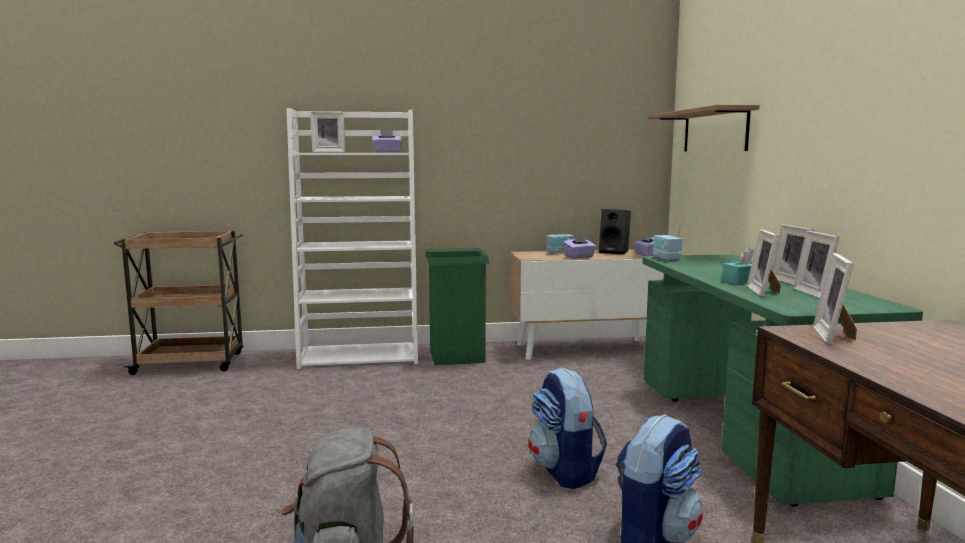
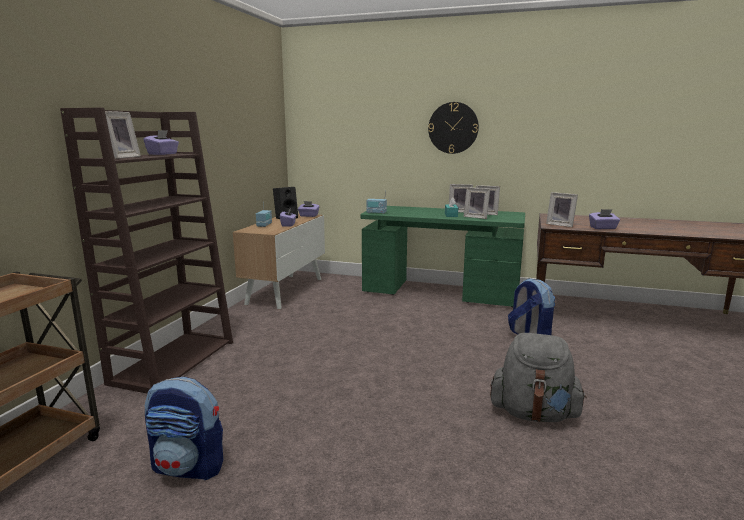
camera: 65 degrees left, 5 degrees up
(361, 356) = (174, 361): white bookcase -> brown bookcase
(457, 356) = (238, 326): green trash can -> none
(565, 471) = (456, 337): backpack -> backpack (189, 467)
(714, 131) = (344, 131): shelf -> none
(828, 115) = (453, 128): none -> wall clock
(895, 367) = (603, 228): none -> purple tissue box

